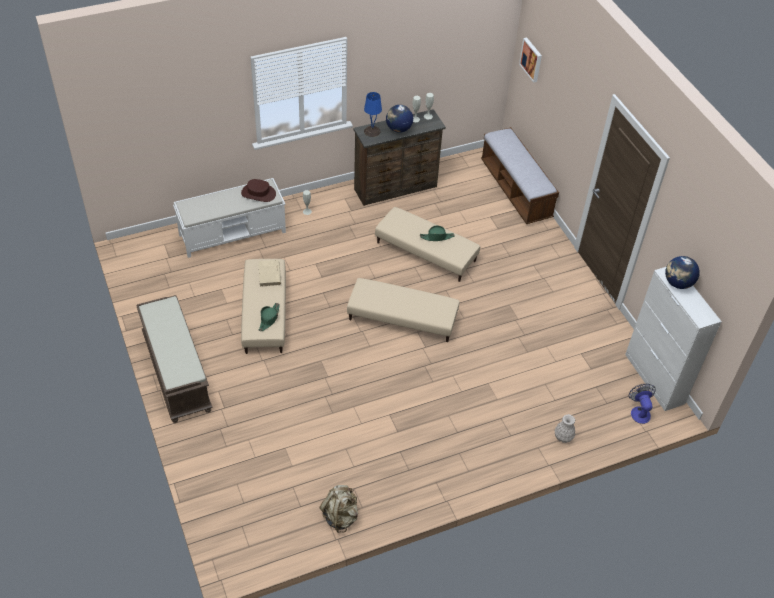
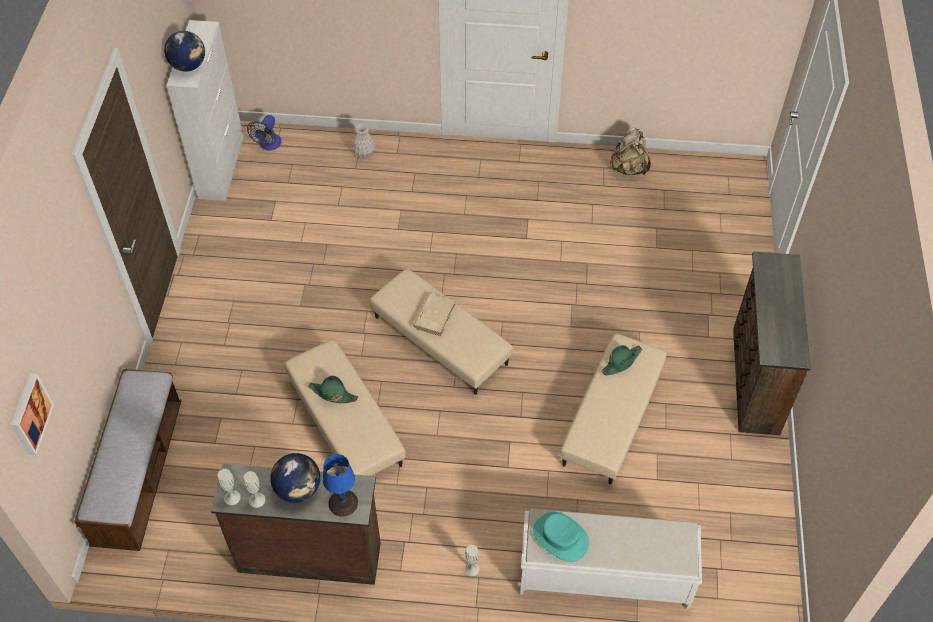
camera: 150 degrees left, 5 degrees up
(176, 372) = (753, 380): brown bench -> brown dresser
(258, 193) = (560, 537): brown hat -> turquoise hat
(269, 274) = (593, 427): beige book -> beige book (434, 315)

